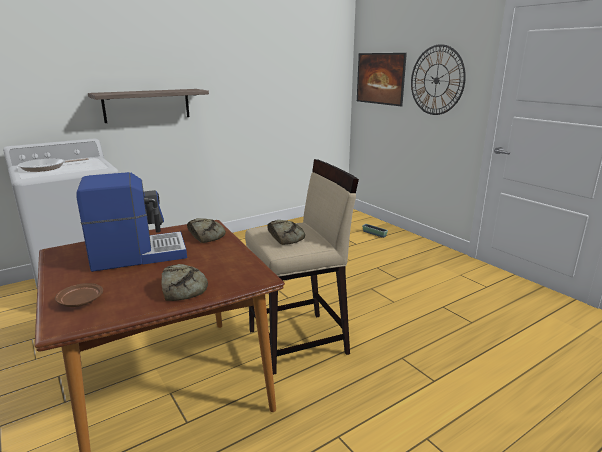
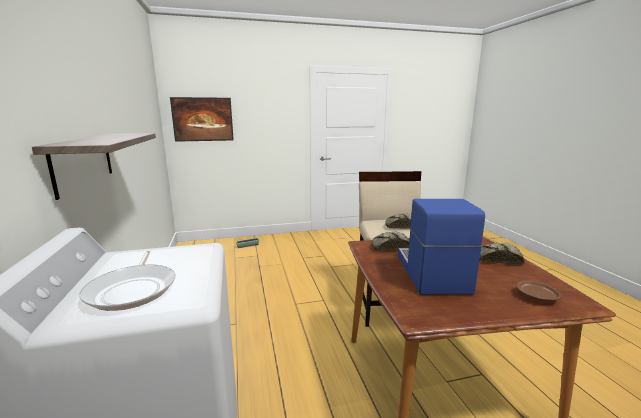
camera: 70 degrees left, 5 degrees down
(436, 80) = (264, 118): wall clock -> none

